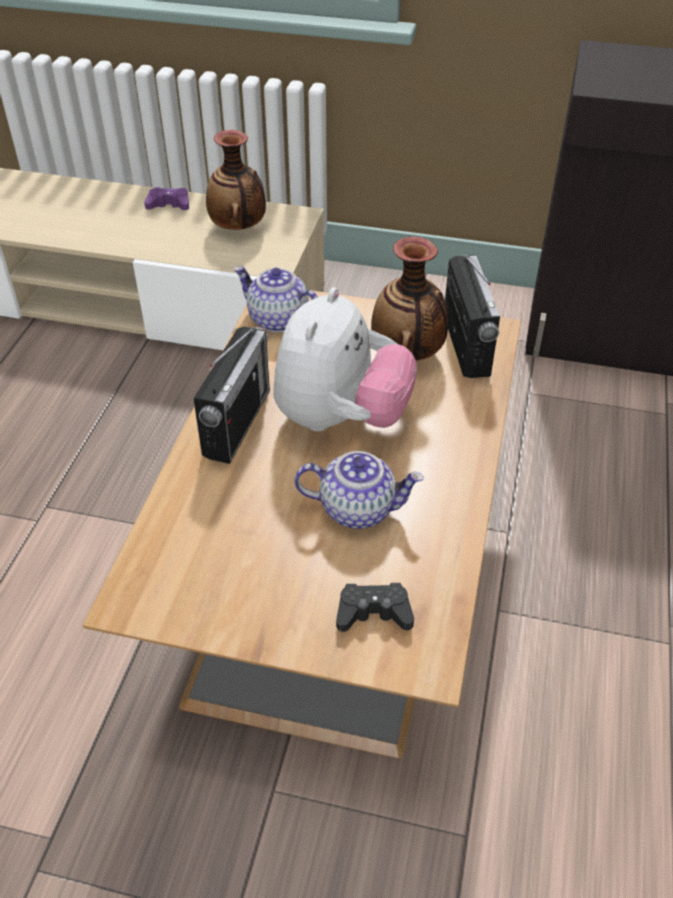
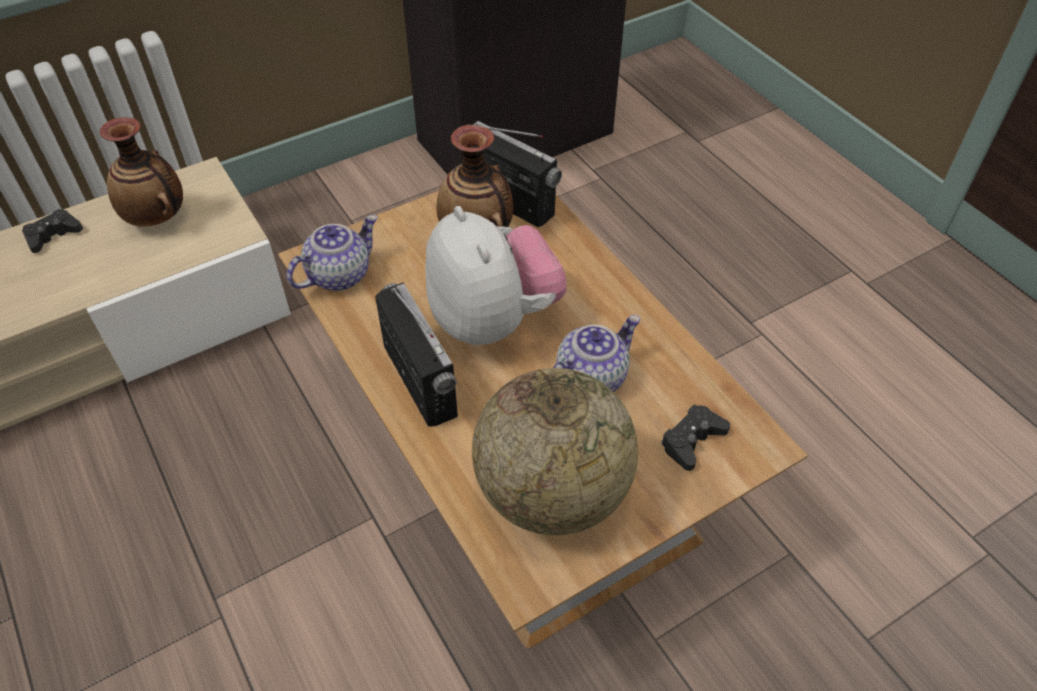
camera: 45 degrees left, 5 degrees up
(169, 205) = (53, 235): purple game controller -> black game controller
(222, 562) = (552, 493): none -> globe
(277, 320) = (339, 274): teapot -> teapot turned 150 degrees clockwise

